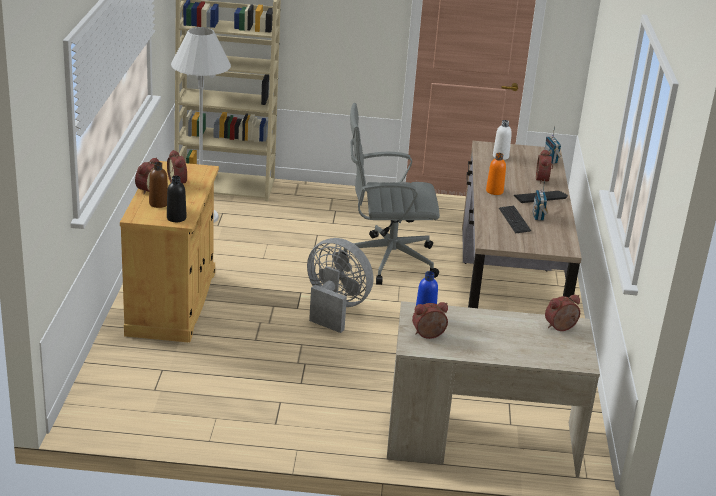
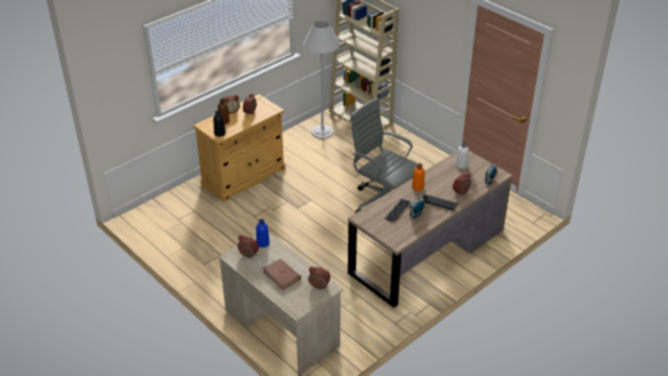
camera: 45 degrees right, 10 degrees up
(334, 309) = (314, 217): grey fan -> none
(505, 337) = (282, 275): none -> brown book

